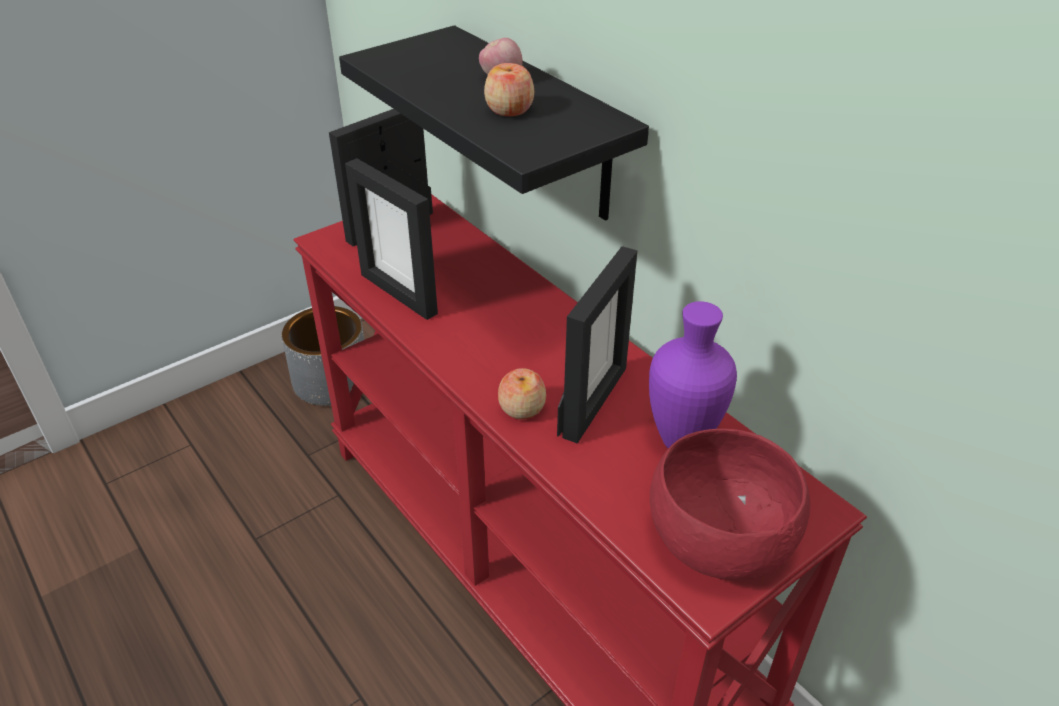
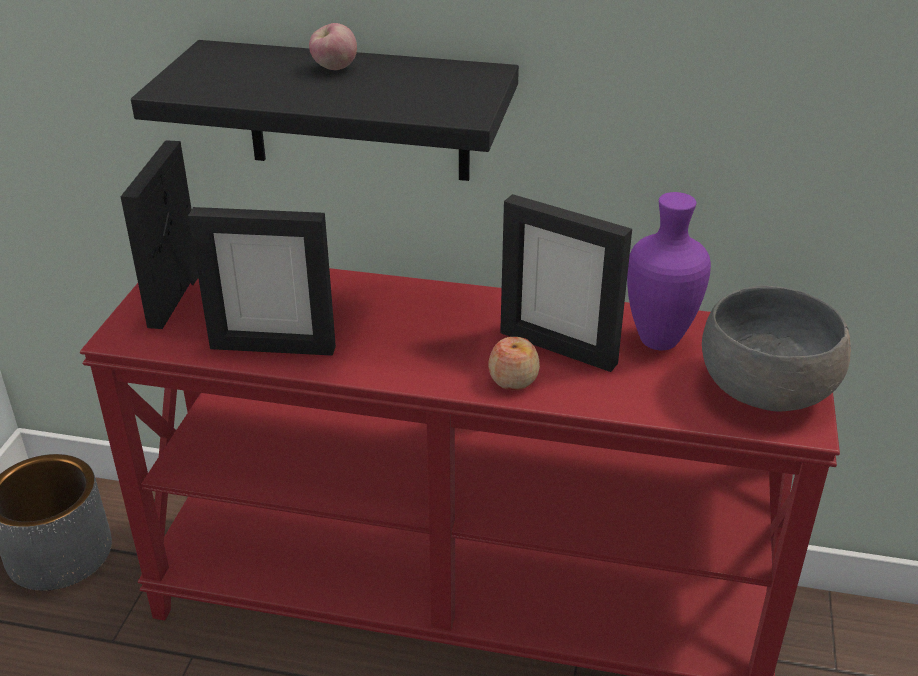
camera: 40 degrees left, 5 degrees down
(509, 110) = (388, 89): apple -> none
(592, 401) = (559, 346): picture frame -> picture frame turned 135 degrees clockwise
(719, 540) = (766, 389): red bowl -> grey bowl

